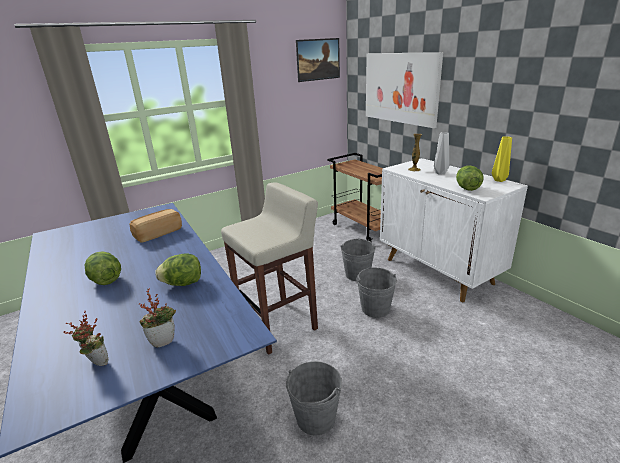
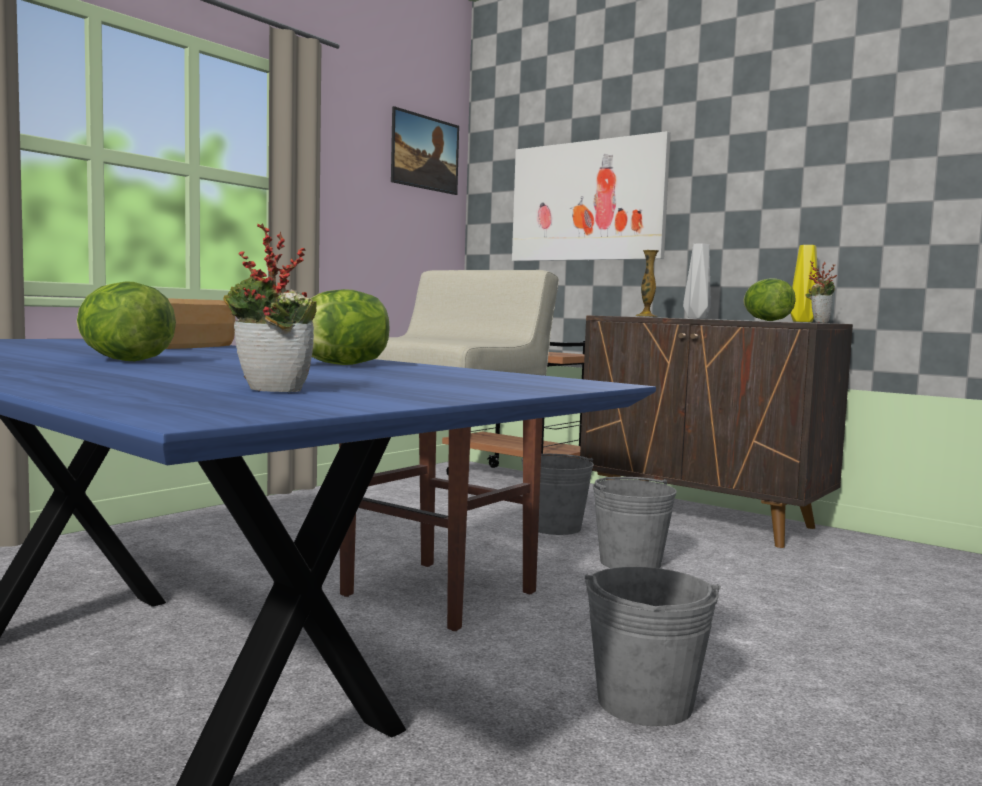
camera: 20 degrees left, 20 degrees down
(164, 341) = (405, 384): potted plant -> potted plant (819, 322)
(438, 271) = (704, 519): white cabinet -> brown cabinet

